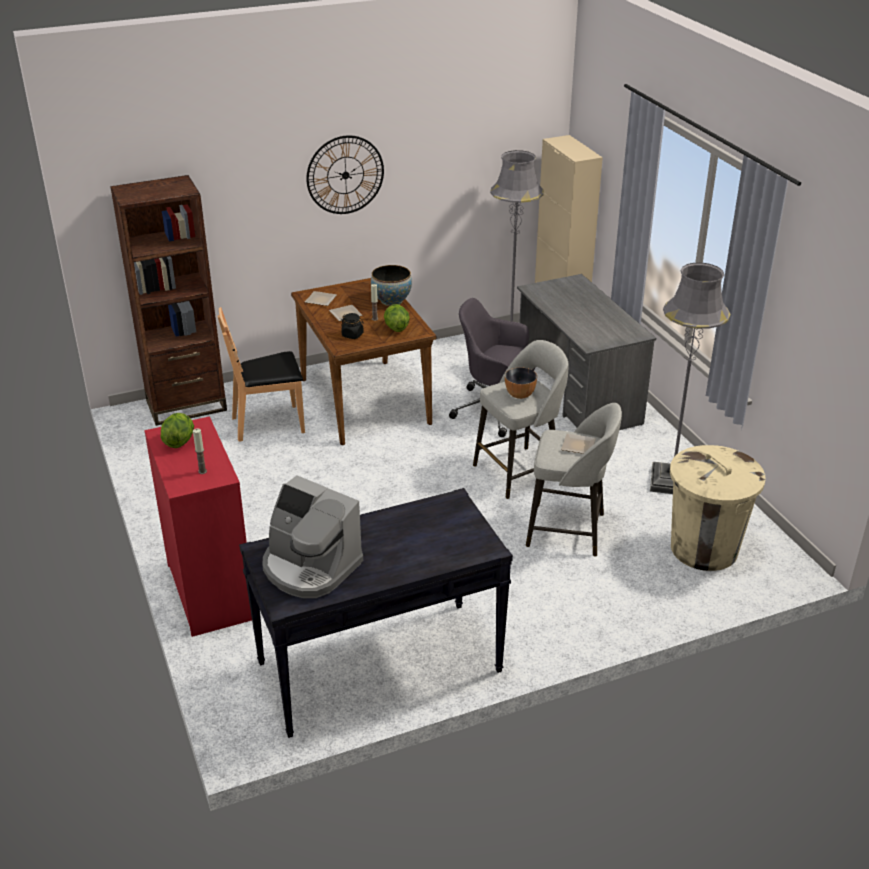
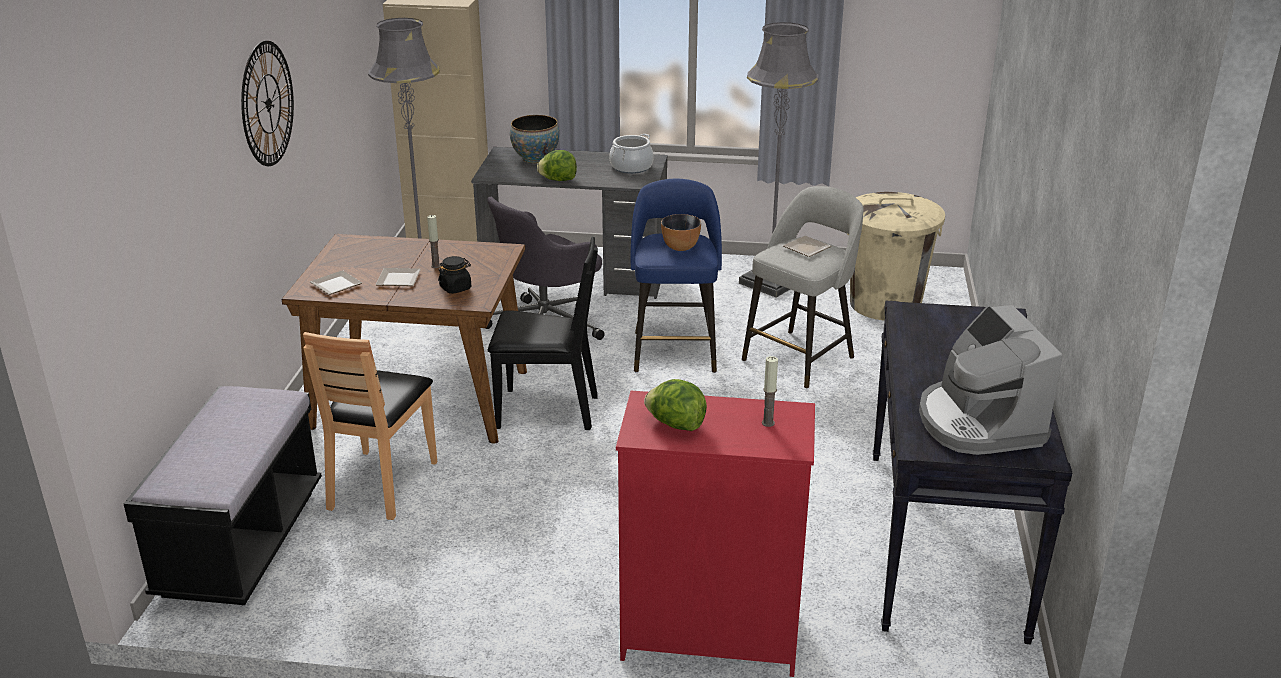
camera: 60 degrees left, 5 degrees down
(186, 405) = (241, 542): brown bookcase -> black bench
(310, 567) = (978, 423): coffee machine -> coffee machine turned 105 degrees clockwise
(391, 301) = (408, 246): bowl -> bowl (535, 158)
(393, 449) = (546, 410): none -> black chair
(396, 328) = (475, 260): lettuce -> lettuce (558, 180)
(519, 471) = (674, 350): grey stool -> blue stool
(613, 331) = (631, 167): none -> cooking pot

